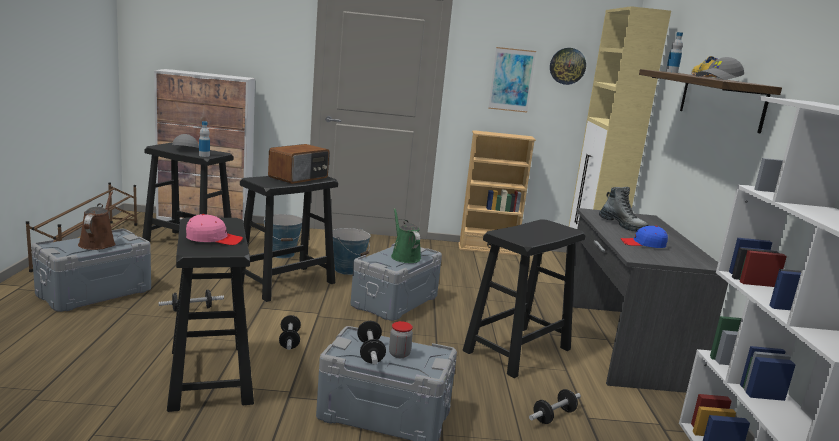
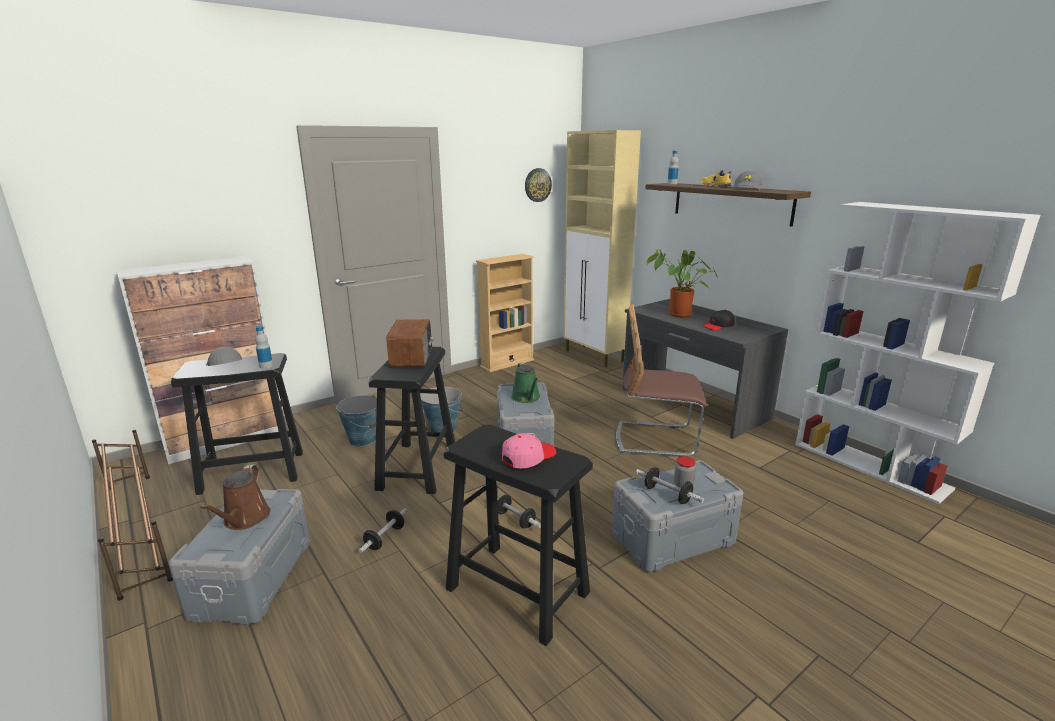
camera: 35 degrees left, 5 degrees up
(98, 243) = (244, 519): brown watering can -> brown watering can turned 135 degrees counterclockwise
(404, 256) = (526, 398): green watering can -> green watering can turned 135 degrees counterclockwise
(511, 80) = (498, 206): picture -> none
(518, 350) = (655, 439): black stool -> chair
(553, 416) = (746, 477): dumbbell -> none
(622, 225) = (677, 314): boot -> potted plant
(643, 244) = (718, 326): blue cap -> black cap

